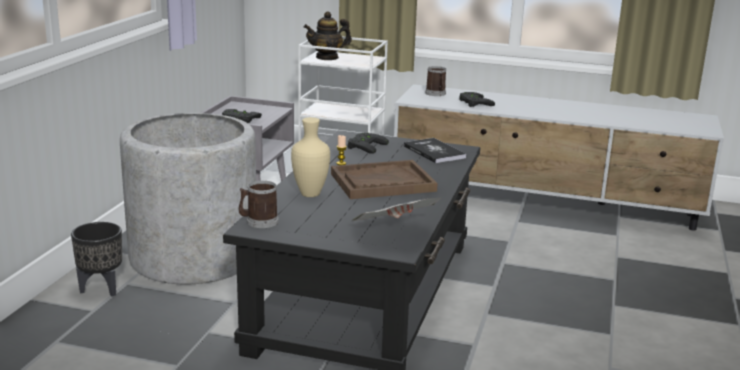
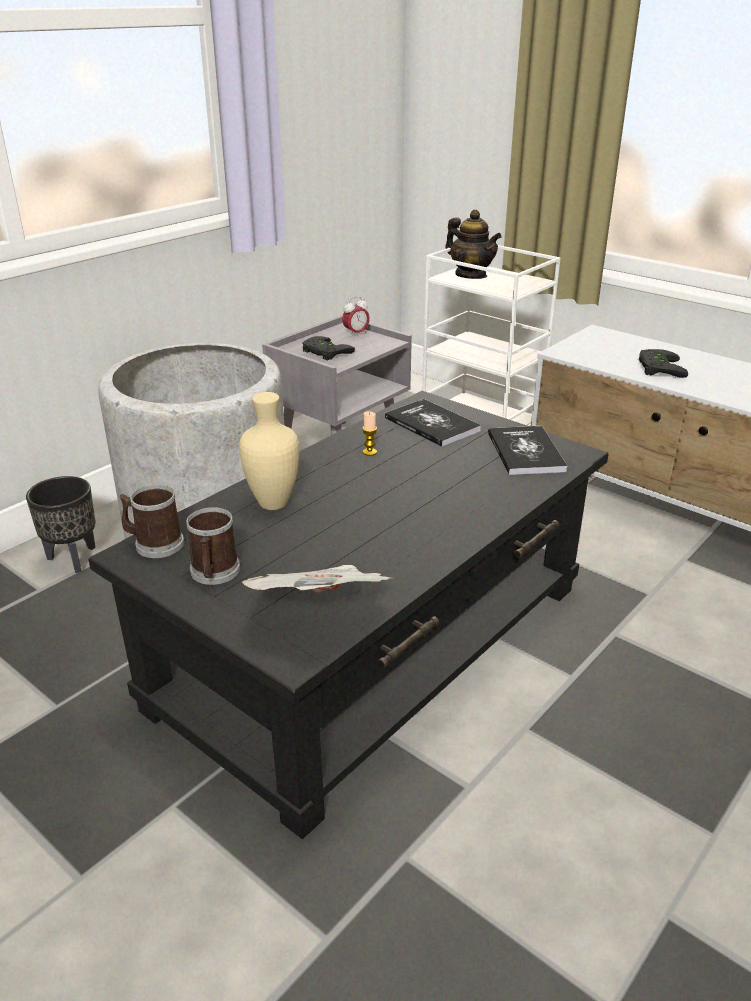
camera: 25 degrees right, 10 degrees up
(249, 106) = (356, 334): none -> alarm clock
(327, 57) = (471, 275): teapot -> teapot turned 135 degrees counterclockwise
(364, 146) = (432, 424): black game controller -> book
(382, 182) = (395, 500): brown tray -> none
(436, 94) = (612, 345): mug -> mug (214, 573)

